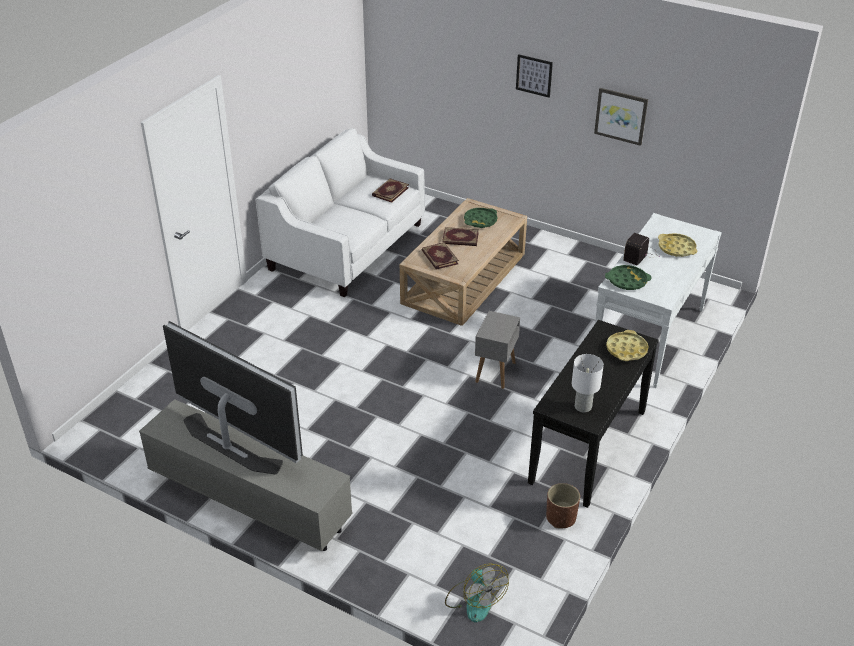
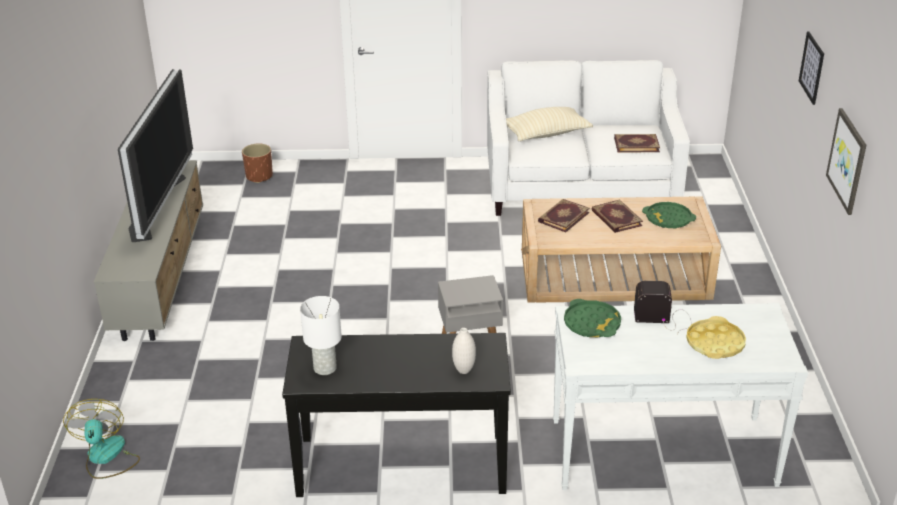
camera: 60 degrees right, 5 degrees down
(333, 219) = (546, 134): none -> beige pillow
(474, 600) = (106, 457): fan -> fan turned 135 degrees clockwise
(560, 517) = (265, 480): brown planter -> brown planter (259, 176)
(626, 349) = (464, 370): yellow tray -> white vase

